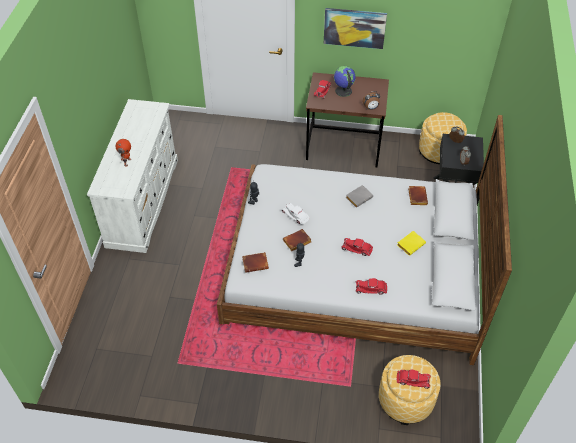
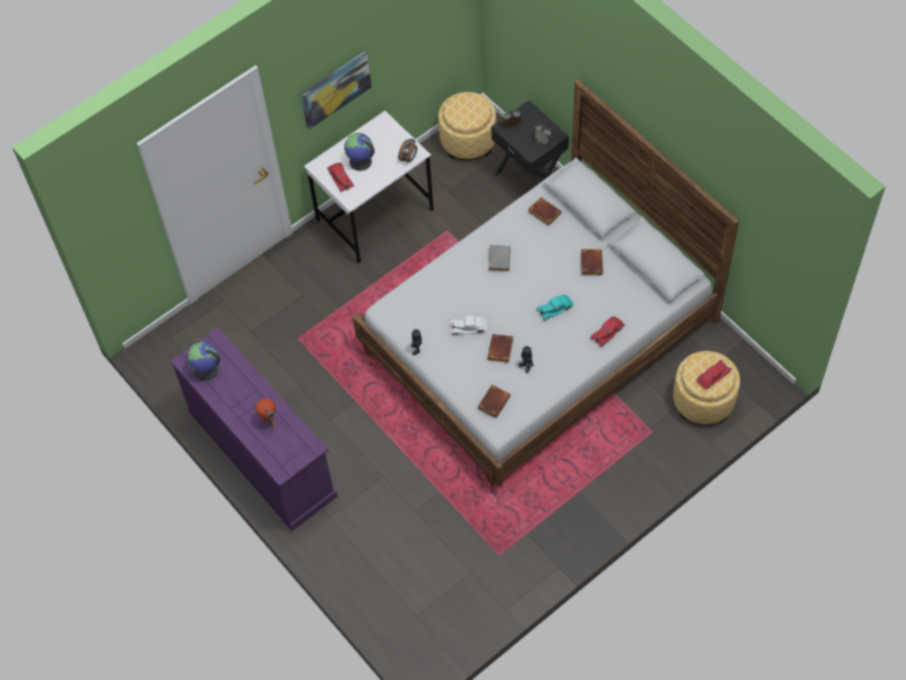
camera: 45 degrees left, 10 degrees up
(136, 116) = (206, 370): none -> globe
(143, 201) = (261, 453): white dresser -> purple dresser
(344, 146) = (375, 214): brown desk -> white desk
(357, 248) = (555, 308): red toy car -> turquoise toy car
(410, 244) = (590, 263): yellow book -> brown book

